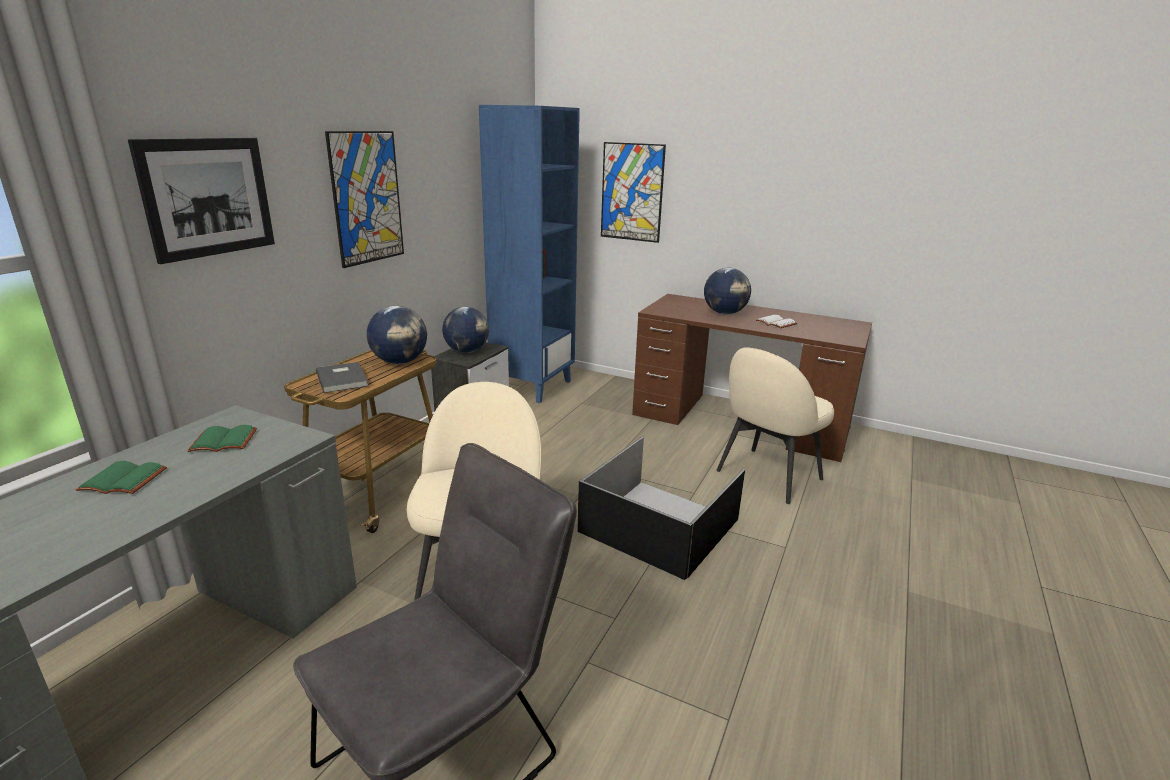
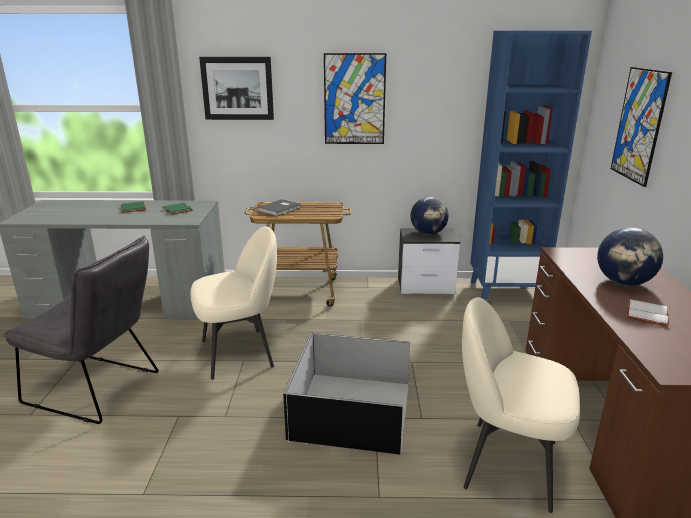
camera: 65 degrees right, 0 degrees up
(400, 362) = (322, 212): globe -> none

